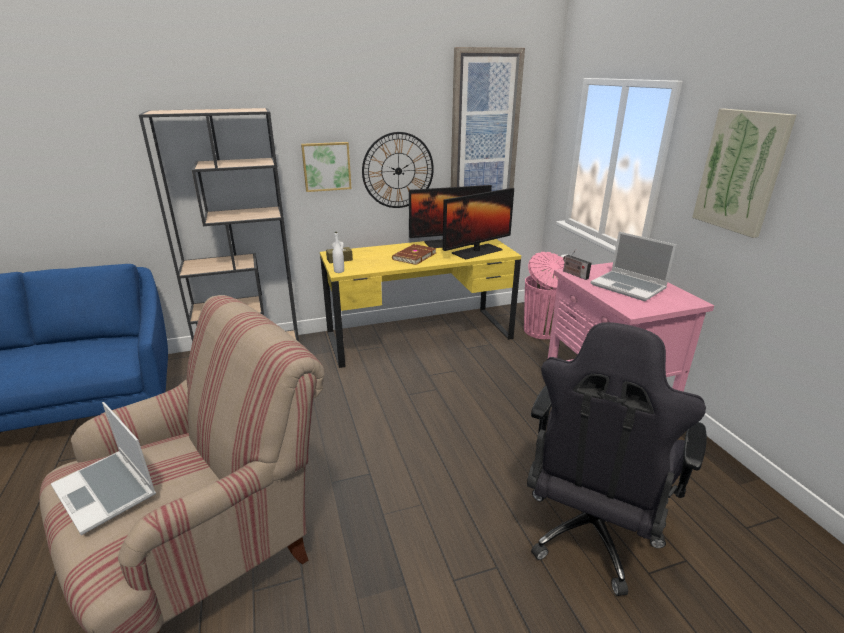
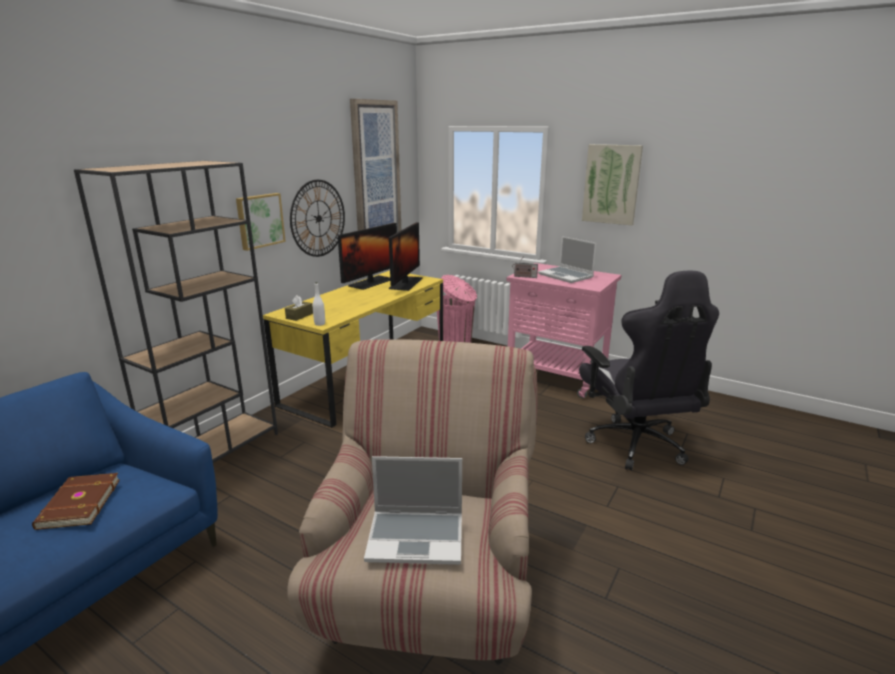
camera: 40 degrees left, 5 degrees down
(413, 256) = (362, 298): brown book -> brown book (78, 504)
(629, 287) = (566, 276): laptop -> laptop turned 45 degrees clockwise

